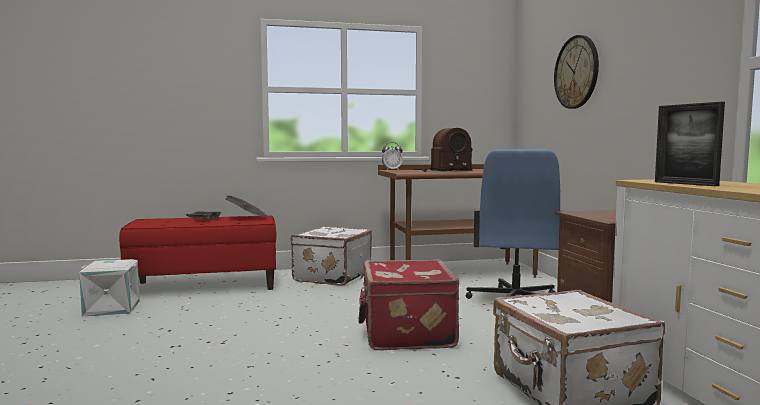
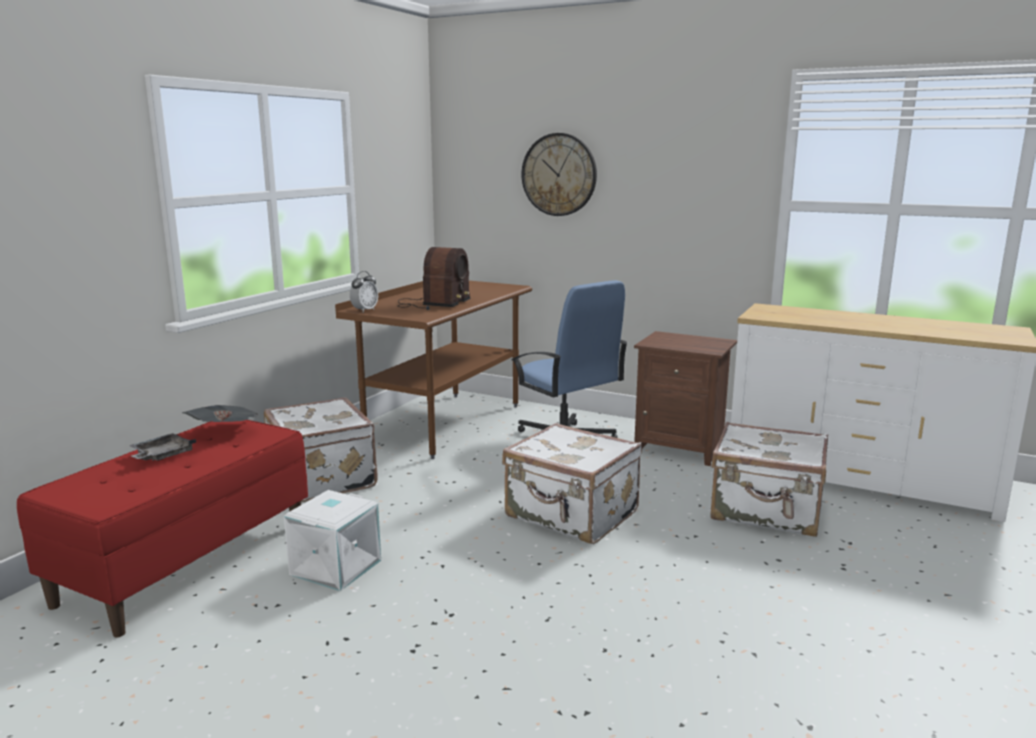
camera: 50 degrees left, 10 degrees up
(112, 308) = (150, 661): white storage box -> white storage box (335, 566)
(405, 333) = (571, 515): red suitcase -> white suitcase
(685, 184) = (806, 320): picture frame -> none

